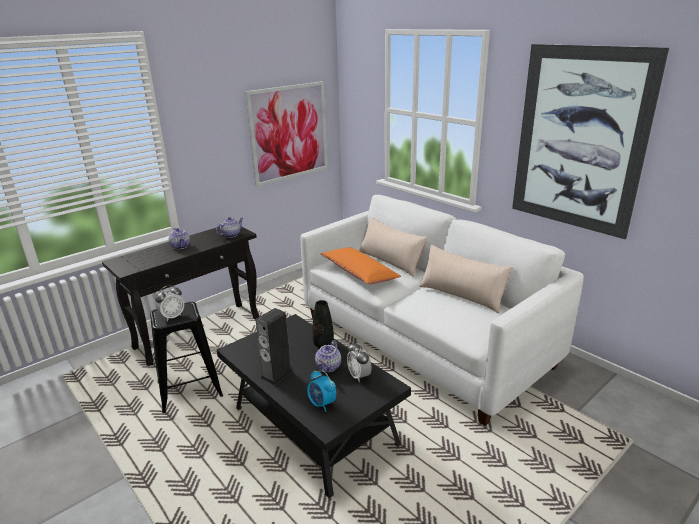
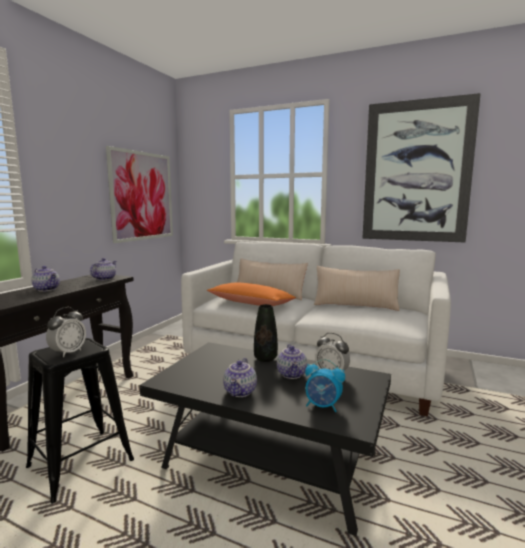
camera: 25 degrees left, 15 degrees down
(277, 374) = (241, 392): speaker -> teapot

